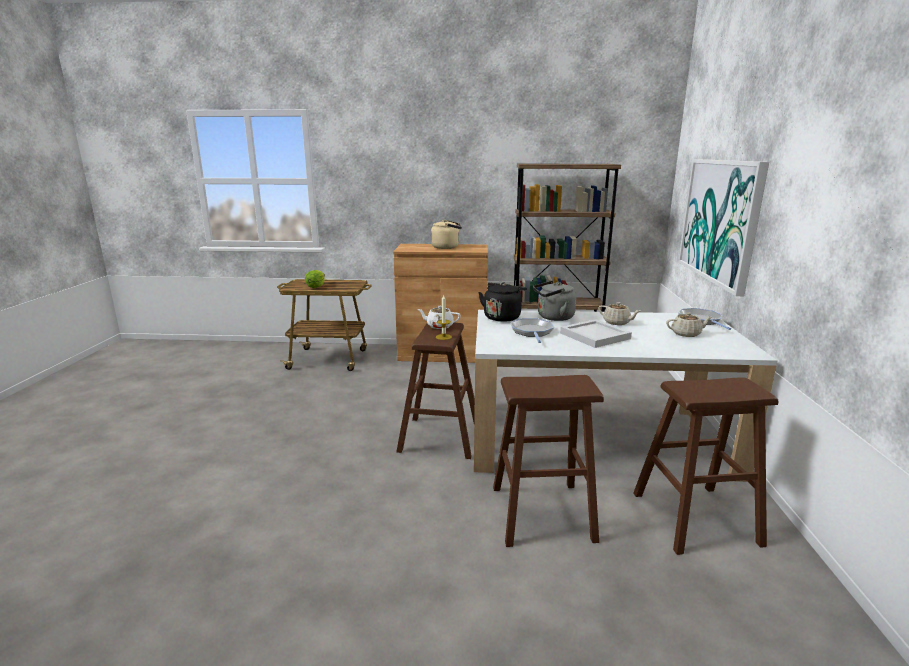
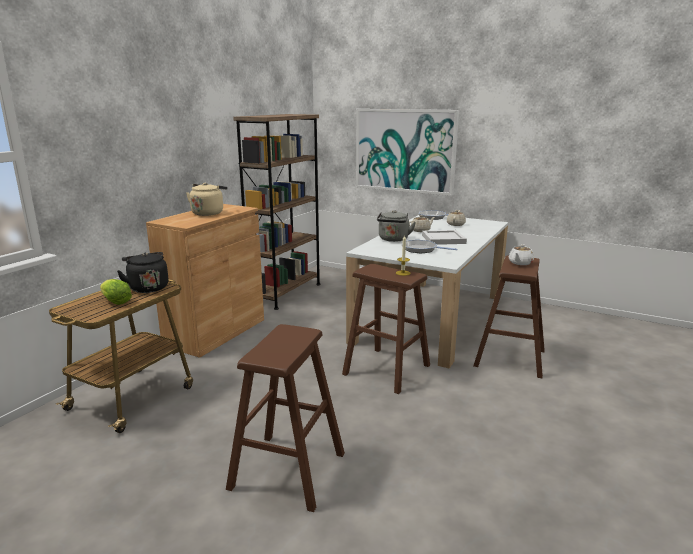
camera: 65 degrees left, 0 degrees up
(439, 326) = (373, 270): white teapot -> white teapot (520, 263)
(502, 317) = (377, 250): black kettle -> black kettle (147, 288)
(694, 518) = (528, 320): brown stool -> brown stool (288, 471)

